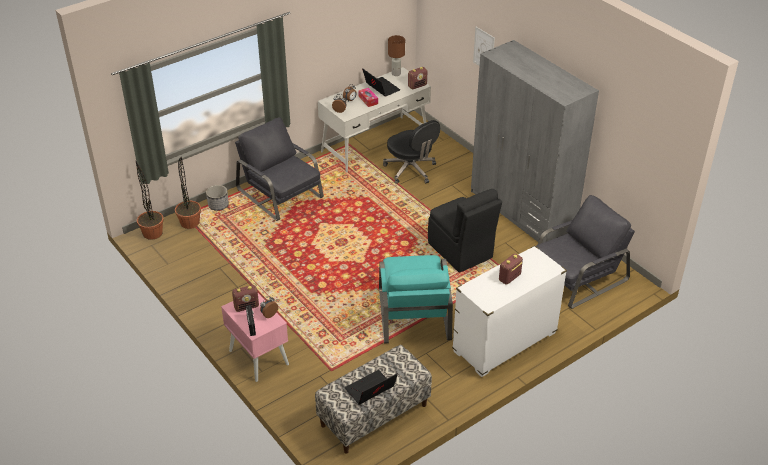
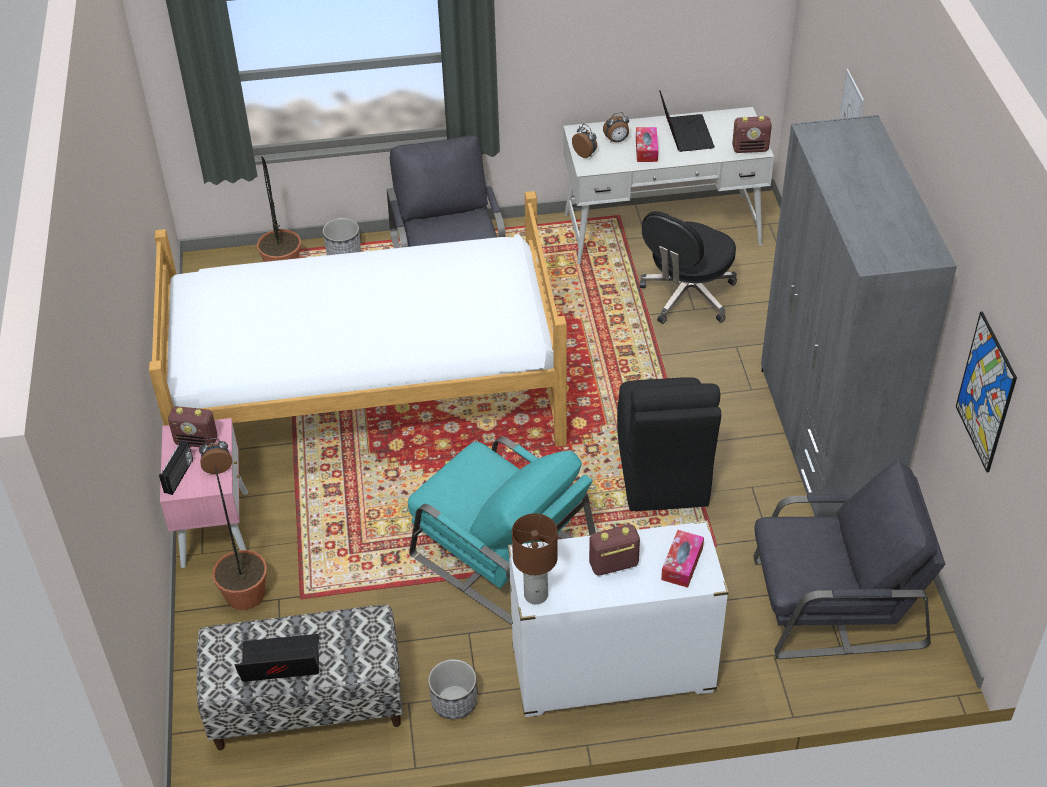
camera: 30 degrees right, 5 degrees up
(152, 233) = (219, 265): potted plant -> potted plant (245, 594)
(288, 268) = (368, 396): none -> bed
(396, 73) = (731, 116): brown table lamp -> brown table lamp (536, 595)
(411, 170) = (687, 296): black office chair -> black office chair turned 45 degrees clockwise
(413, 313) = (501, 554): turquoise armchair -> turquoise armchair turned 75 degrees counterclockwise
(443, 385) = (454, 702): none -> planter
(538, 266) = (682, 564): none -> tissue box
(632, 143) = (985, 392): none -> picture

